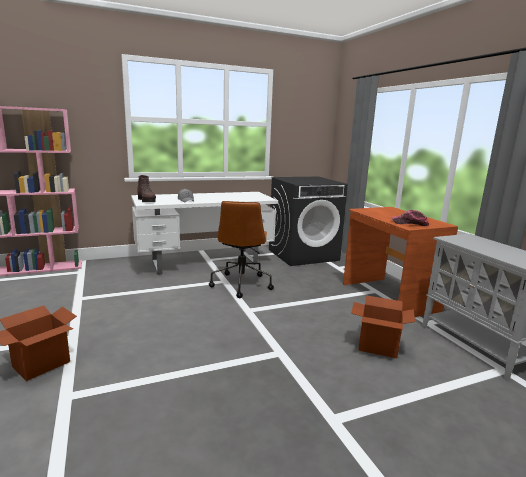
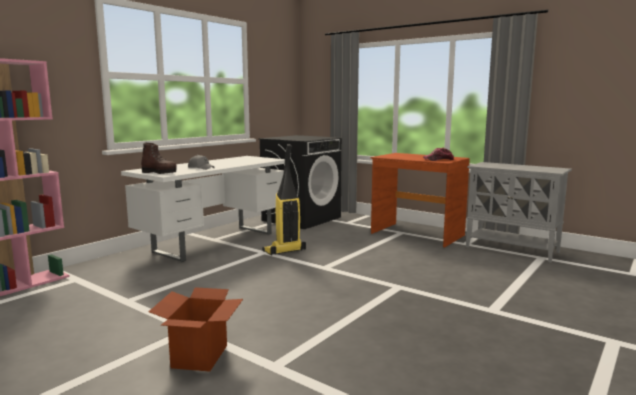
camera: 30 degrees left, 5 degrees down
(241, 284) = (284, 251): brown office chair -> vacuum cleaner
(377, 346) = (456, 265): cardboard box -> none

